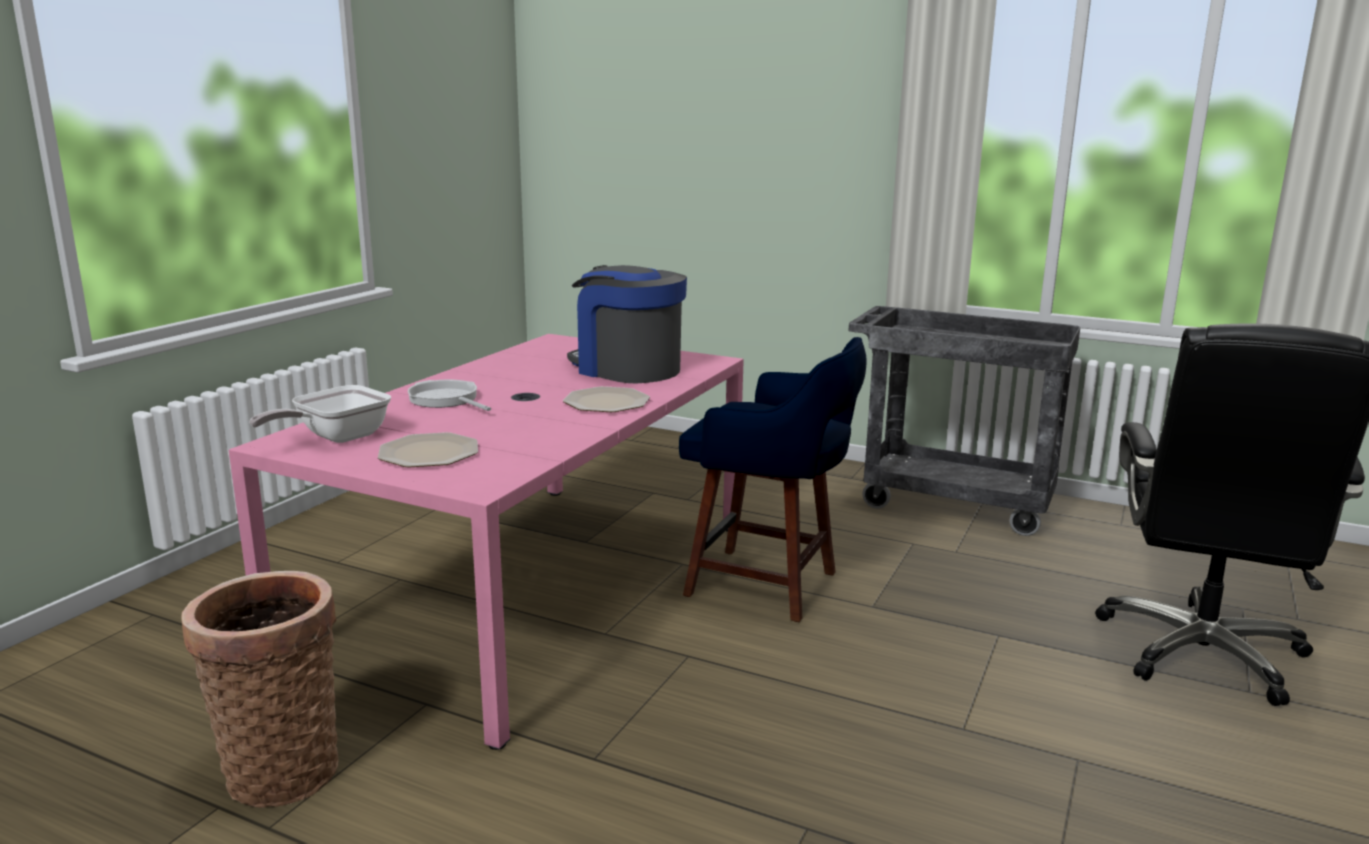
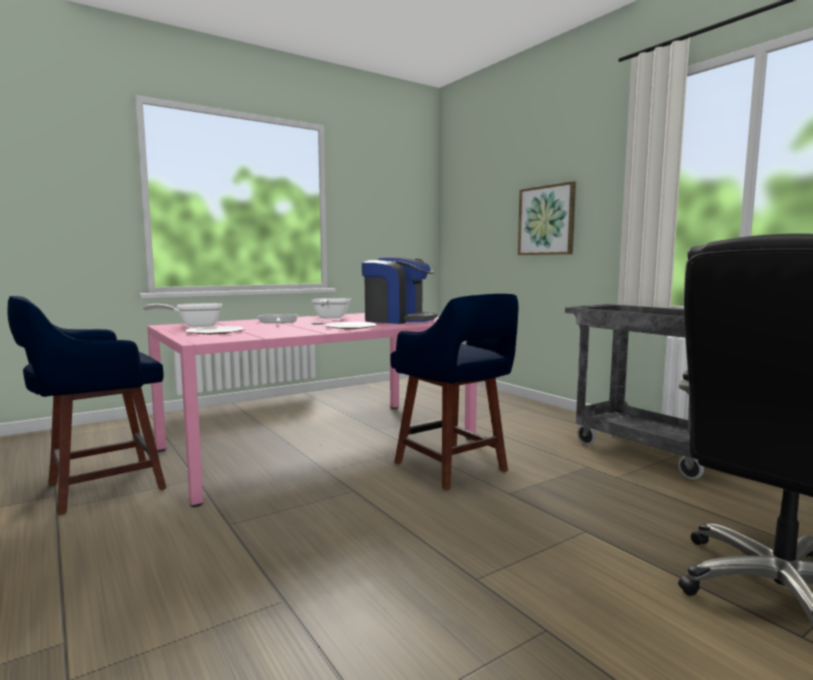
camera: 30 degrees right, 10 degrees down
(280, 768) = (100, 488): basket -> blue stool
(504, 375) = (330, 318): none -> frying pan
(627, 369) = (398, 320): coffee machine -> coffee machine turned 135 degrees clockwise
(755, 165) = (546, 220): none -> picture

